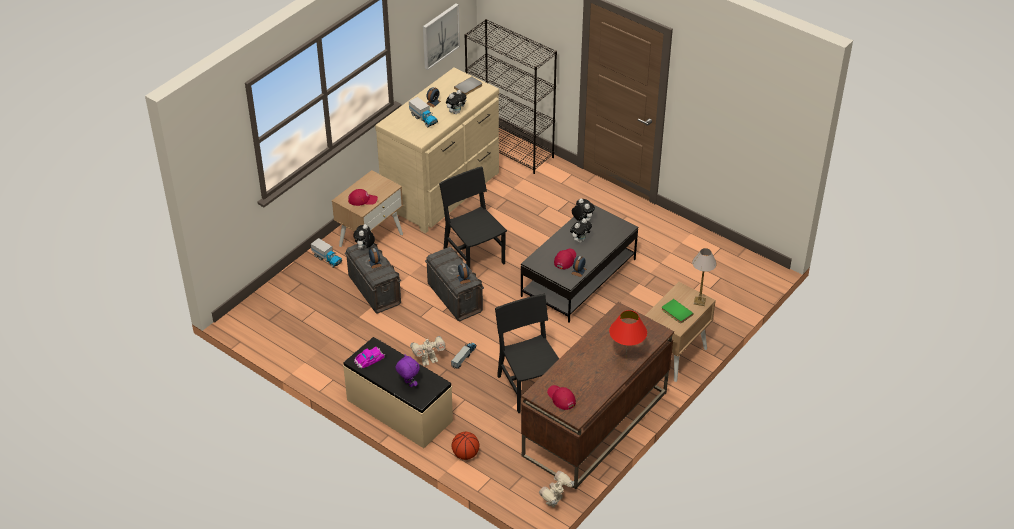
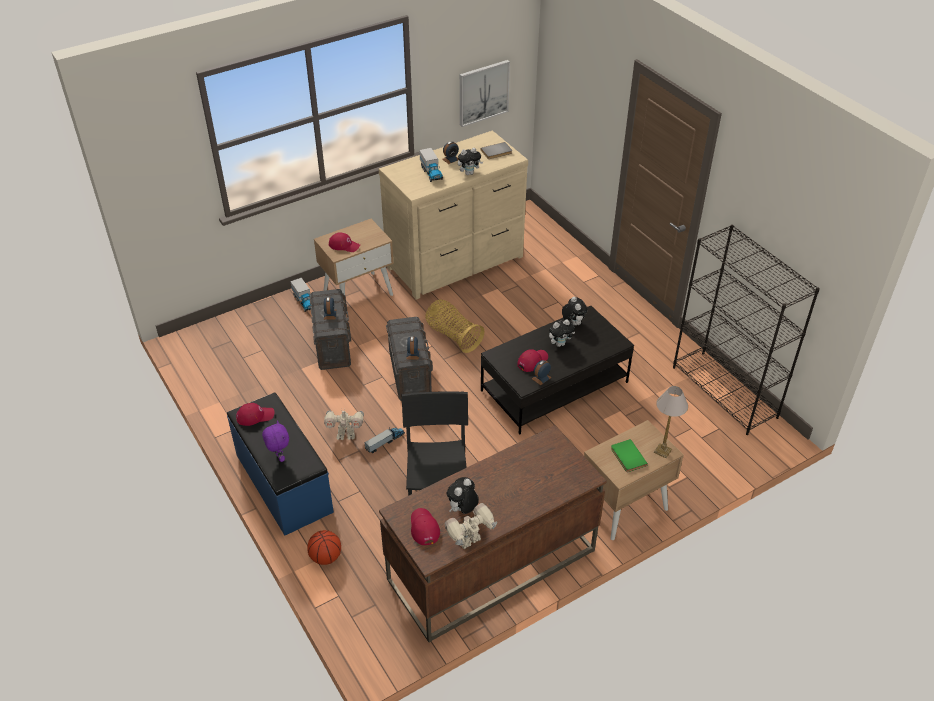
camera: 20 degrees right, 0 degrees up
(365, 248) = (329, 296): plush toy -> plush toy (462, 509)
(369, 359) = (255, 416): toy car -> red cap
(399, 411) = (283, 483): beige bench -> blue bench
(474, 256) = (453, 336): black chair -> basket
(510, 149) = (547, 236): black bookcase -> black bookcase (725, 392)
(555, 501) = (397, 651): toy robot -> toy robot (470, 542)
(626, 358) = (529, 499): red table lamp -> none

